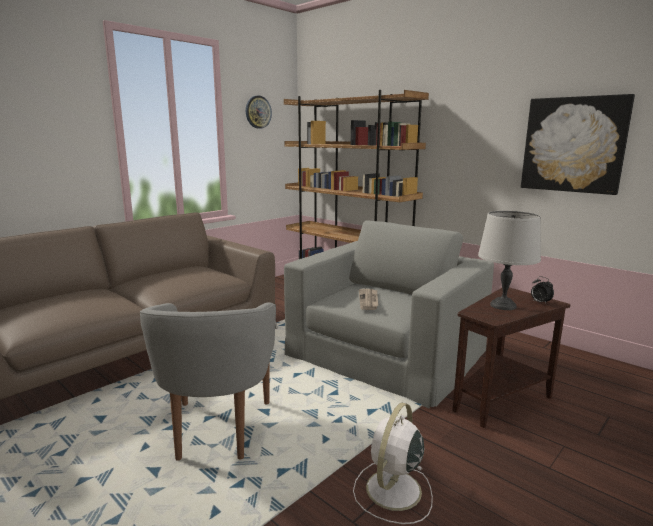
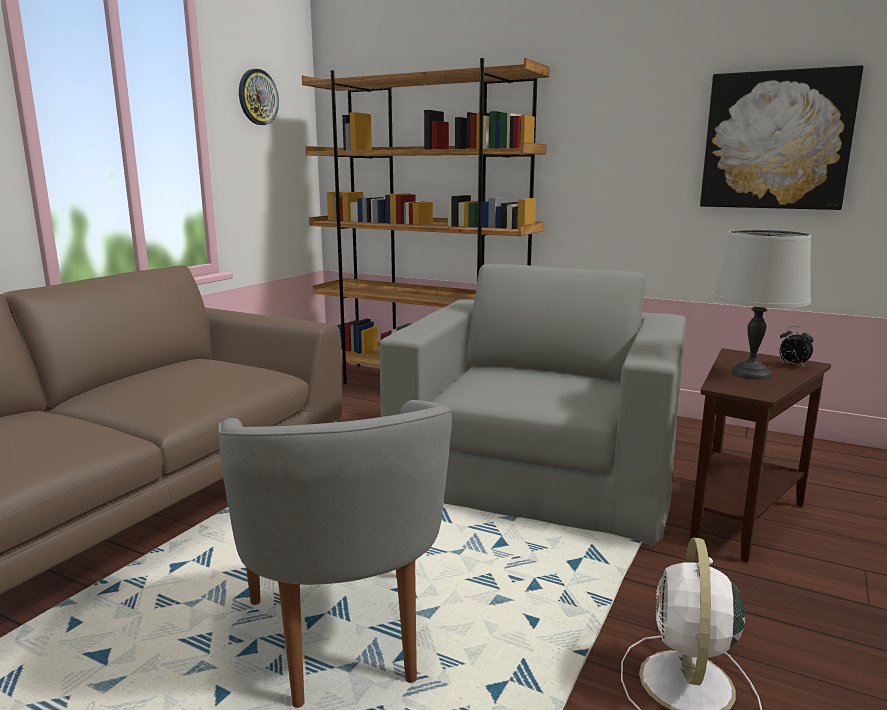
camera: 15 degrees left, 0 degrees up
(369, 300) = (524, 388): newspaper -> none

